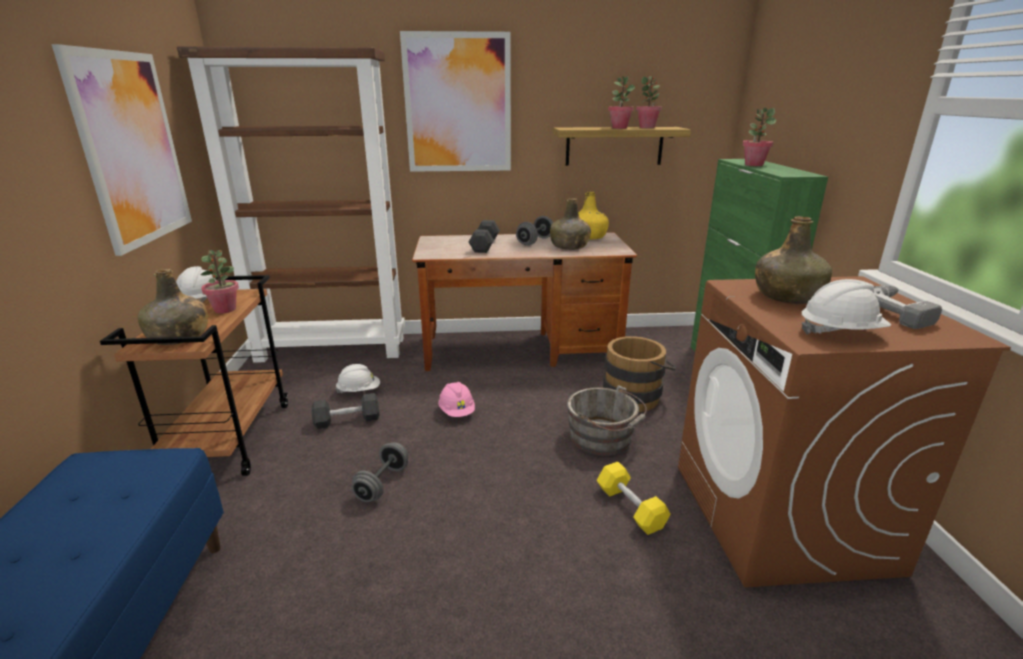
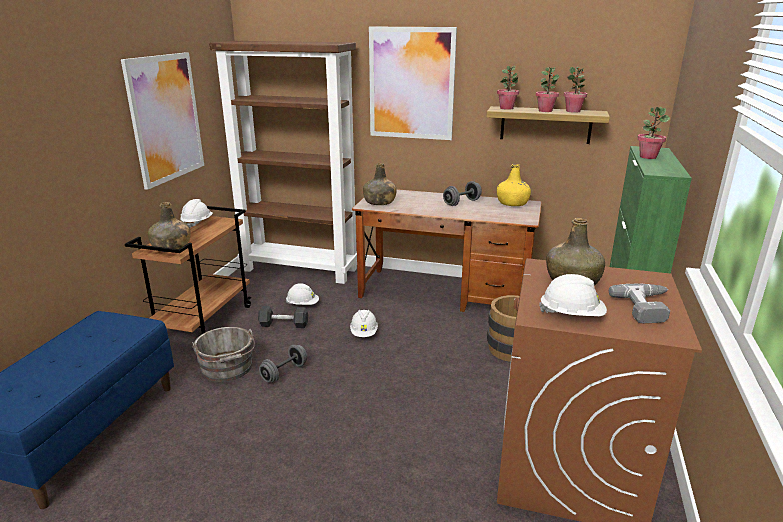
camera: 20 degrees right, 0 degrees up
(225, 309) = (208, 231): potted plant -> potted plant (506, 108)
(457, 411) = (364, 333): pink hard hat -> white hard hat
(484, 245) = (417, 202): black dumbbell -> none
(569, 246) = (486, 210): green bottle -> green bottle (379, 202)
(603, 439) = (464, 376): grey bucket -> grey bucket (227, 369)
(630, 508) = (450, 430): yellow dumbbell -> none

